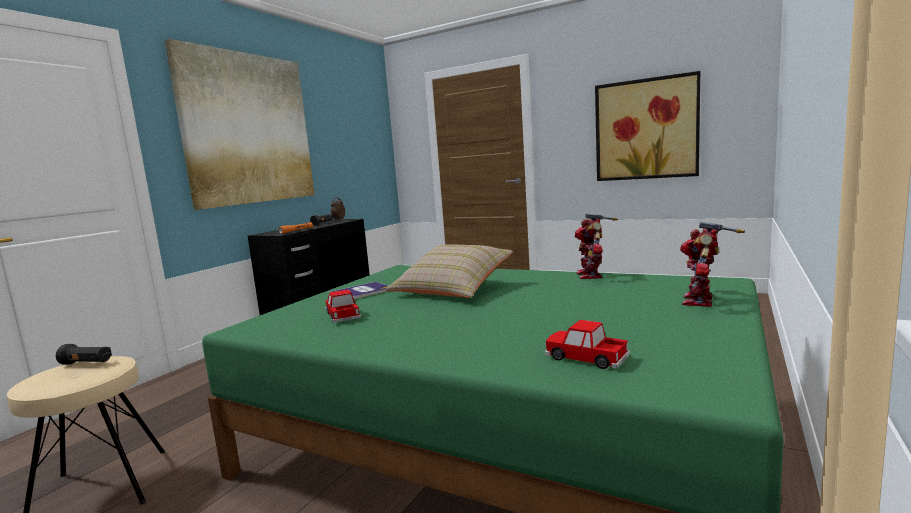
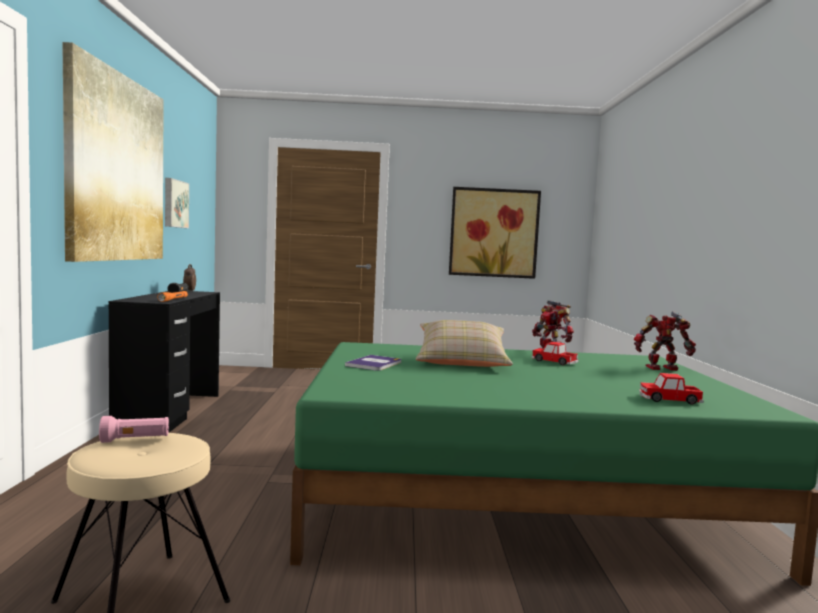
camera: 30 degrees left, 5 degrees down
(87, 363) = (135, 440): black flashlight -> pink flashlight
(331, 147) = (174, 203): none -> picture
(342, 315) = (411, 381): toy car -> toy car (554, 361)
(701, 301) = (662, 368): toy robot -> toy robot turned 90 degrees clockwise

